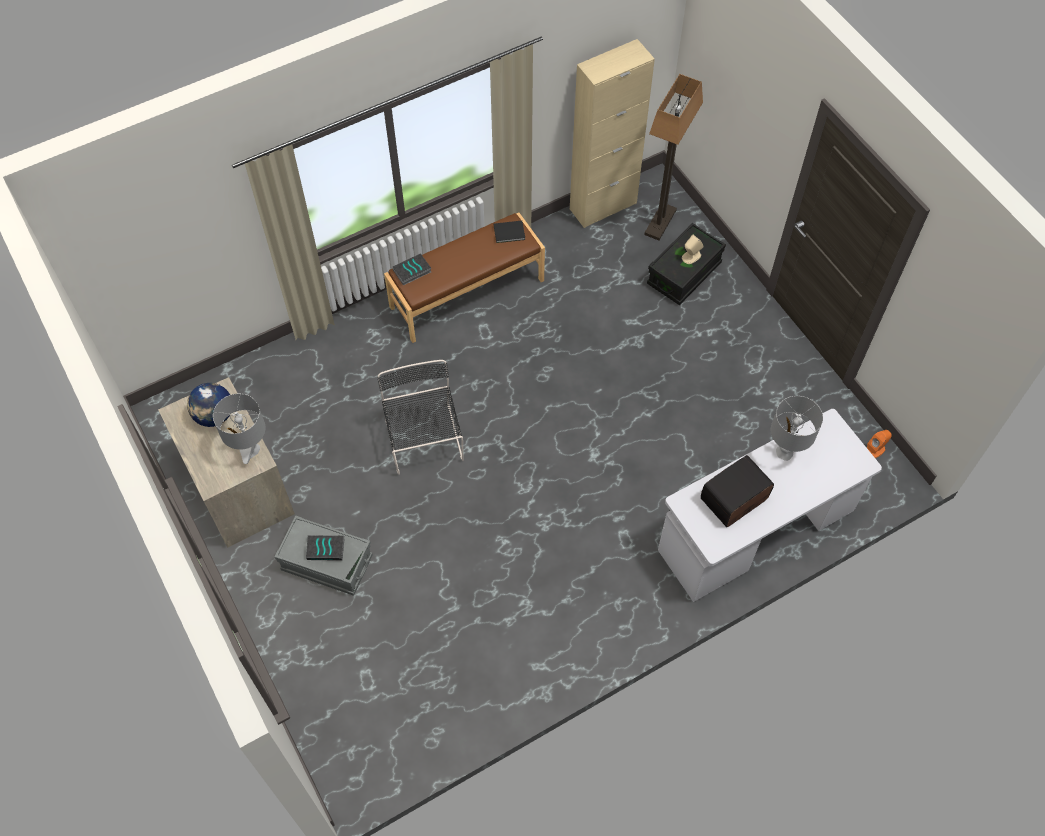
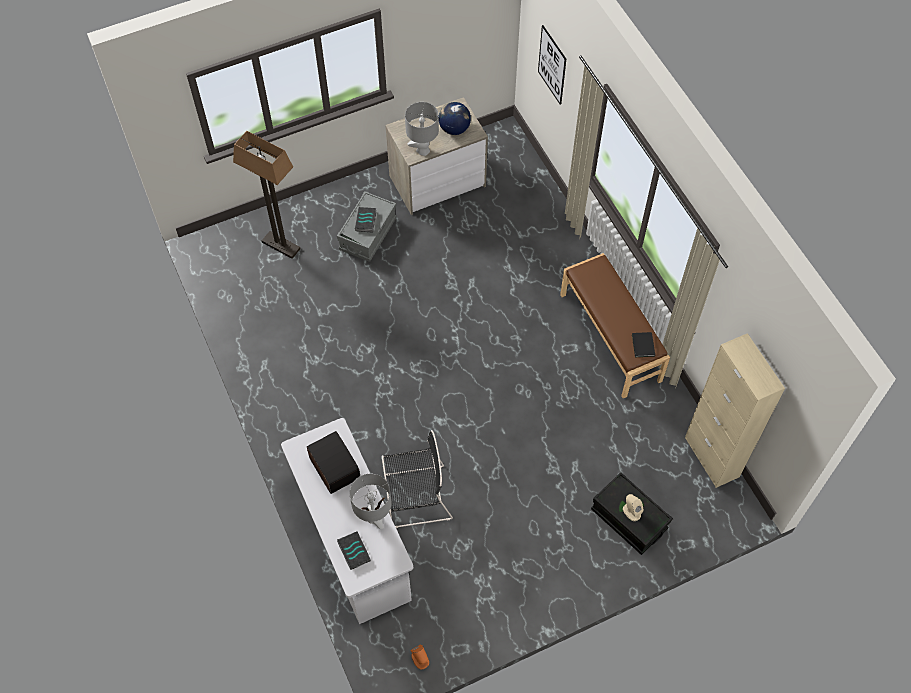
camera: 95 degrees right, 0 degrees up
(167, 261) = (552, 65): none -> picture
(412, 272) = (601, 270): book -> book (353, 551)
(424, 442) = (464, 299): black chair -> black chair (415, 497)
(660, 223) = (691, 506): floor lamp -> floor lamp (280, 245)

